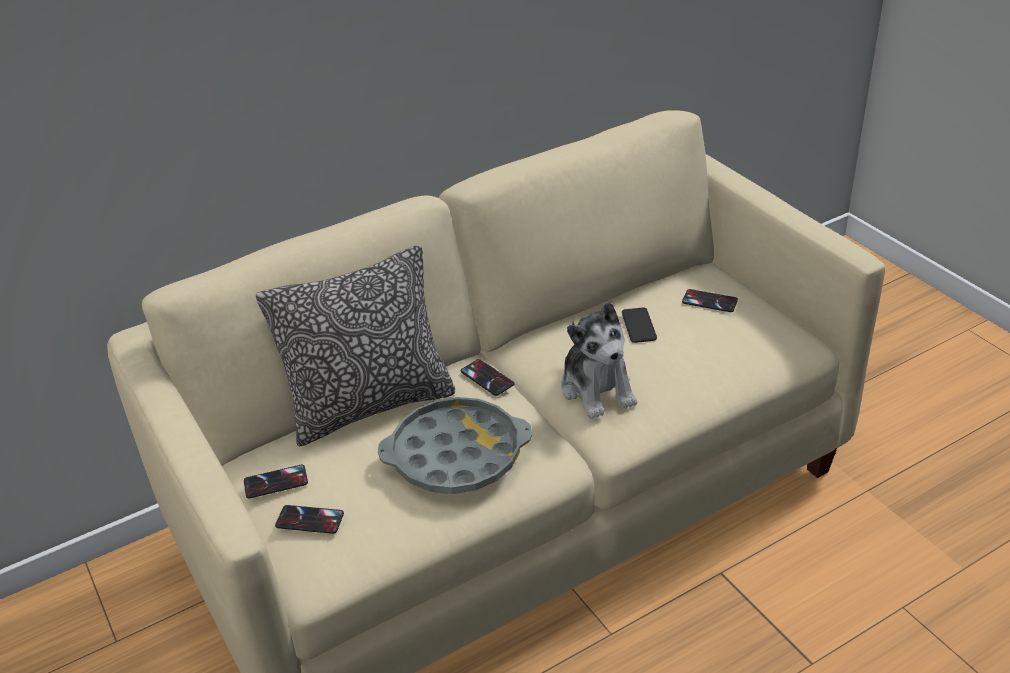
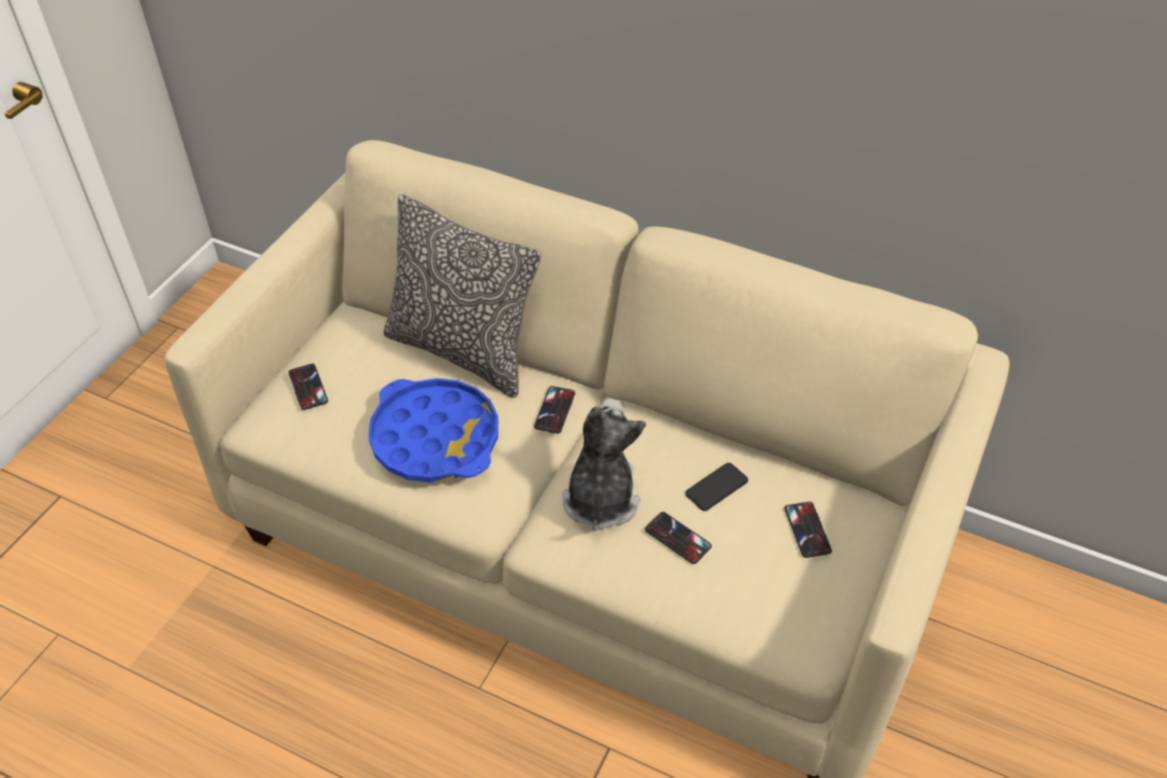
camera: 55 degrees right, 10 degrees up
(276, 482) = (336, 344): phone -> phone (677, 538)
(456, 454) = (435, 438): grey tray -> blue tray
(597, 388) = (600, 498): plush toy -> plush toy turned 150 degrees clockwise

